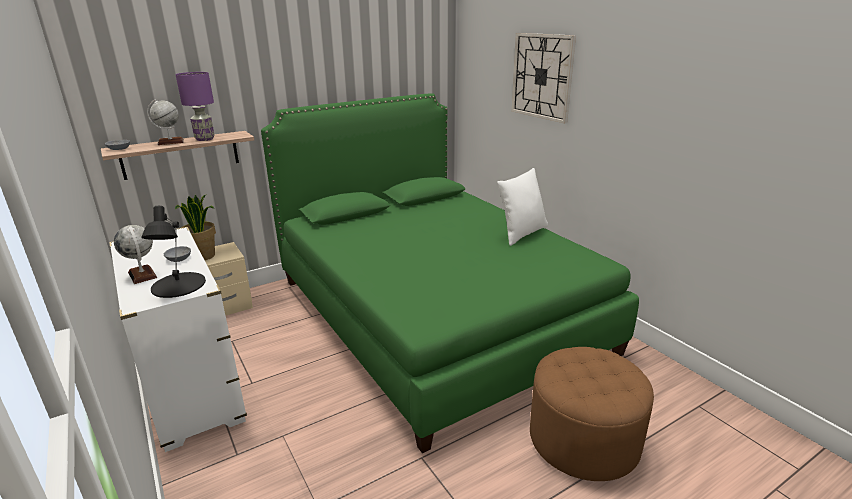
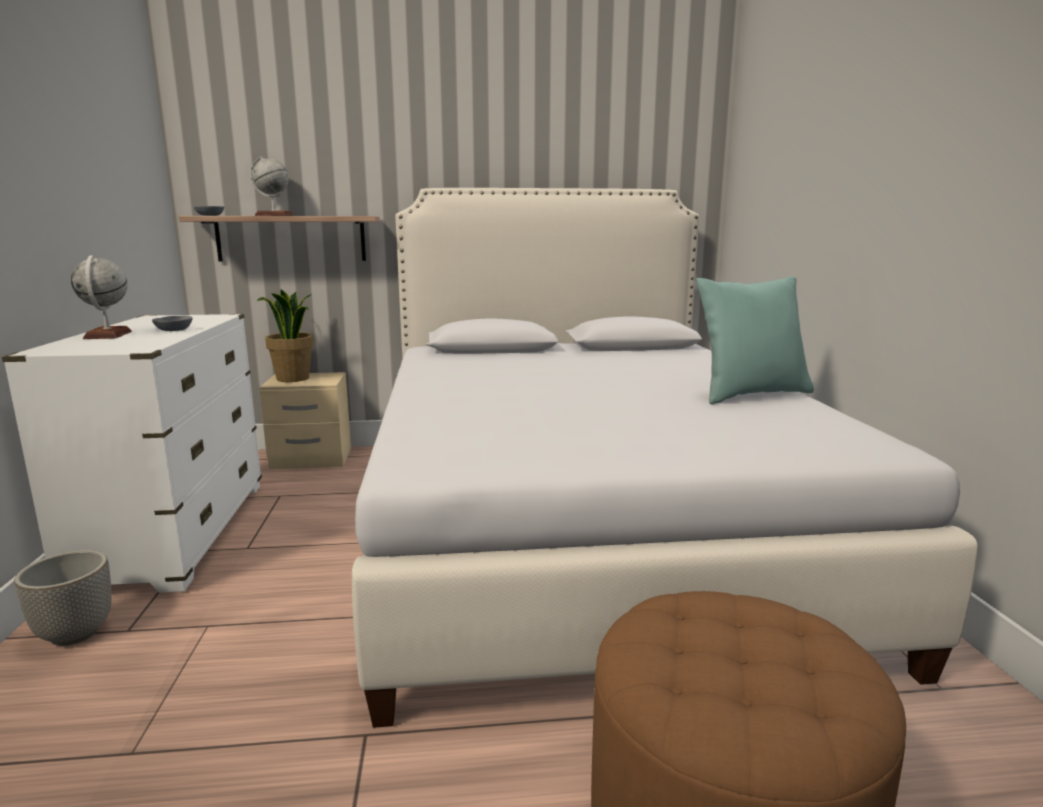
camera: 25 degrees right, 10 degrees down
(178, 285) = (119, 345): black table lamp -> none
(204, 139) = (315, 215): purple table lamp -> none
(205, 468) = (74, 634): none -> planter
(433, 314) = (583, 525): green bed -> white bed
(521, 233) = (750, 394): white pillow -> turquoise pillow
(542, 76) = (840, 123): wall clock -> none

